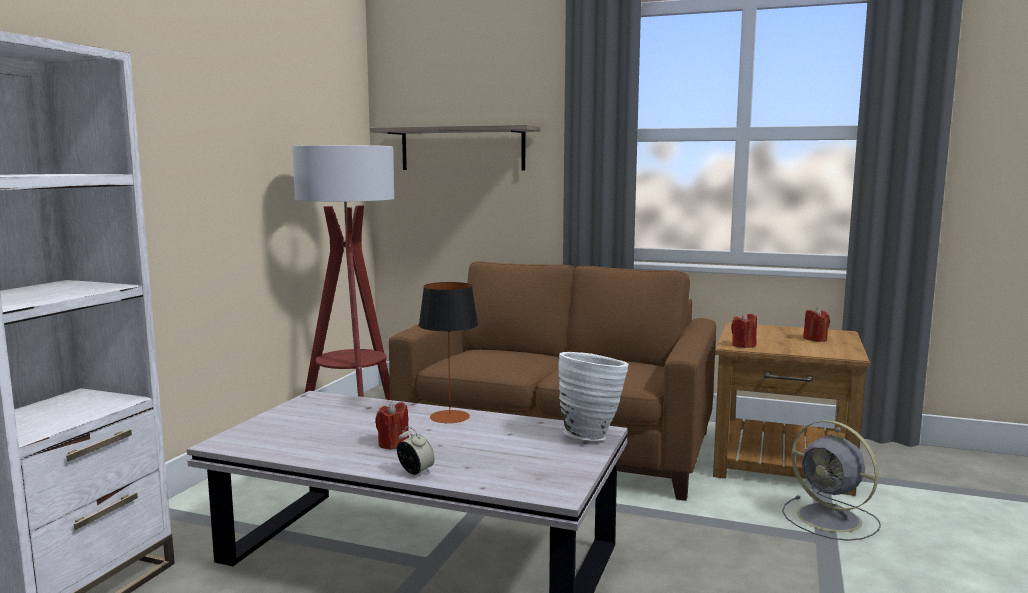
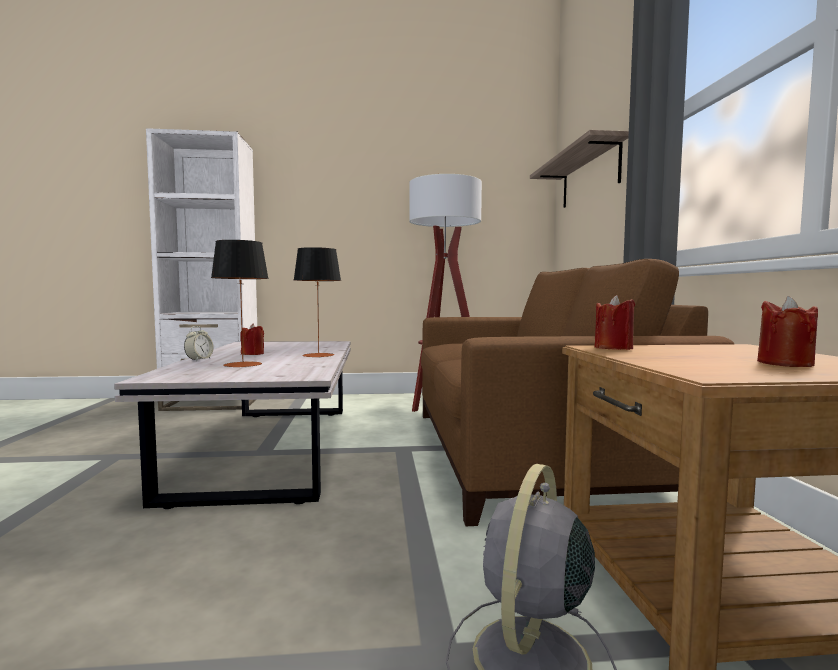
camera: 65 degrees right, 5 degrees down
(491, 452) = (243, 364): none -> table lamp
(591, 435) = (296, 375): white vase -> none

